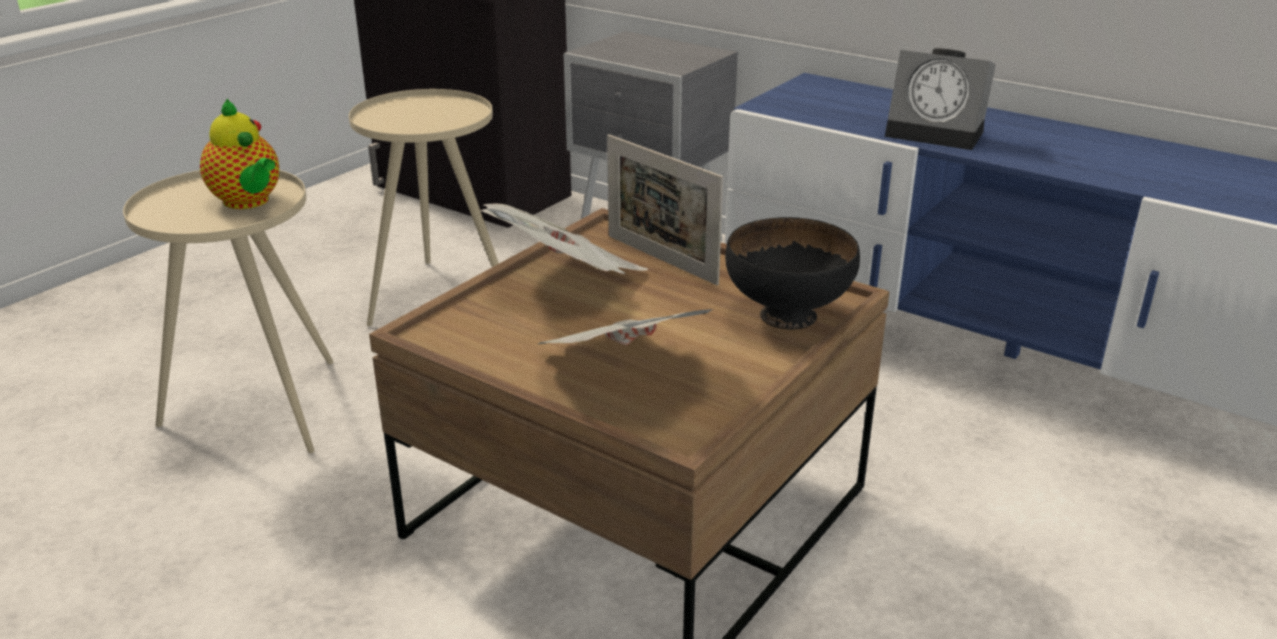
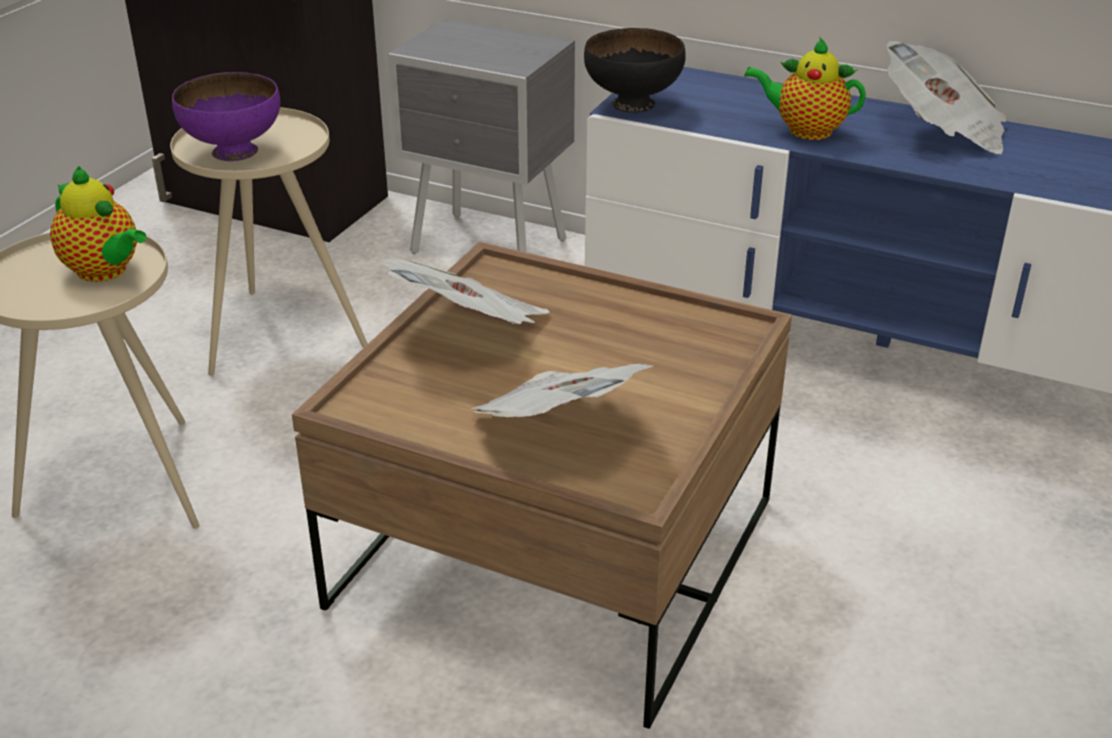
camera: 10 degrees left, 5 degrees up
(404, 120) = (234, 151): none -> purple bowl
(661, 259) = (557, 297): picture frame -> none
(788, 314) = (701, 349): black bowl -> black bowl (633, 103)
(938, 133) = (804, 130): alarm clock -> teapot
(1080, 142) = (943, 131): none -> newspaper

